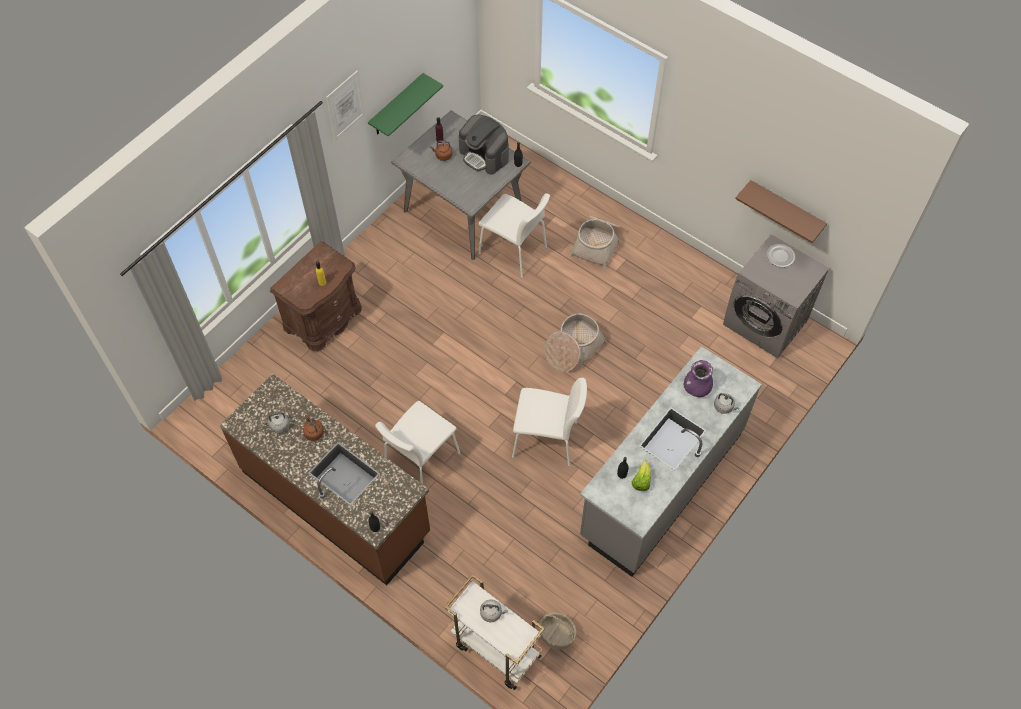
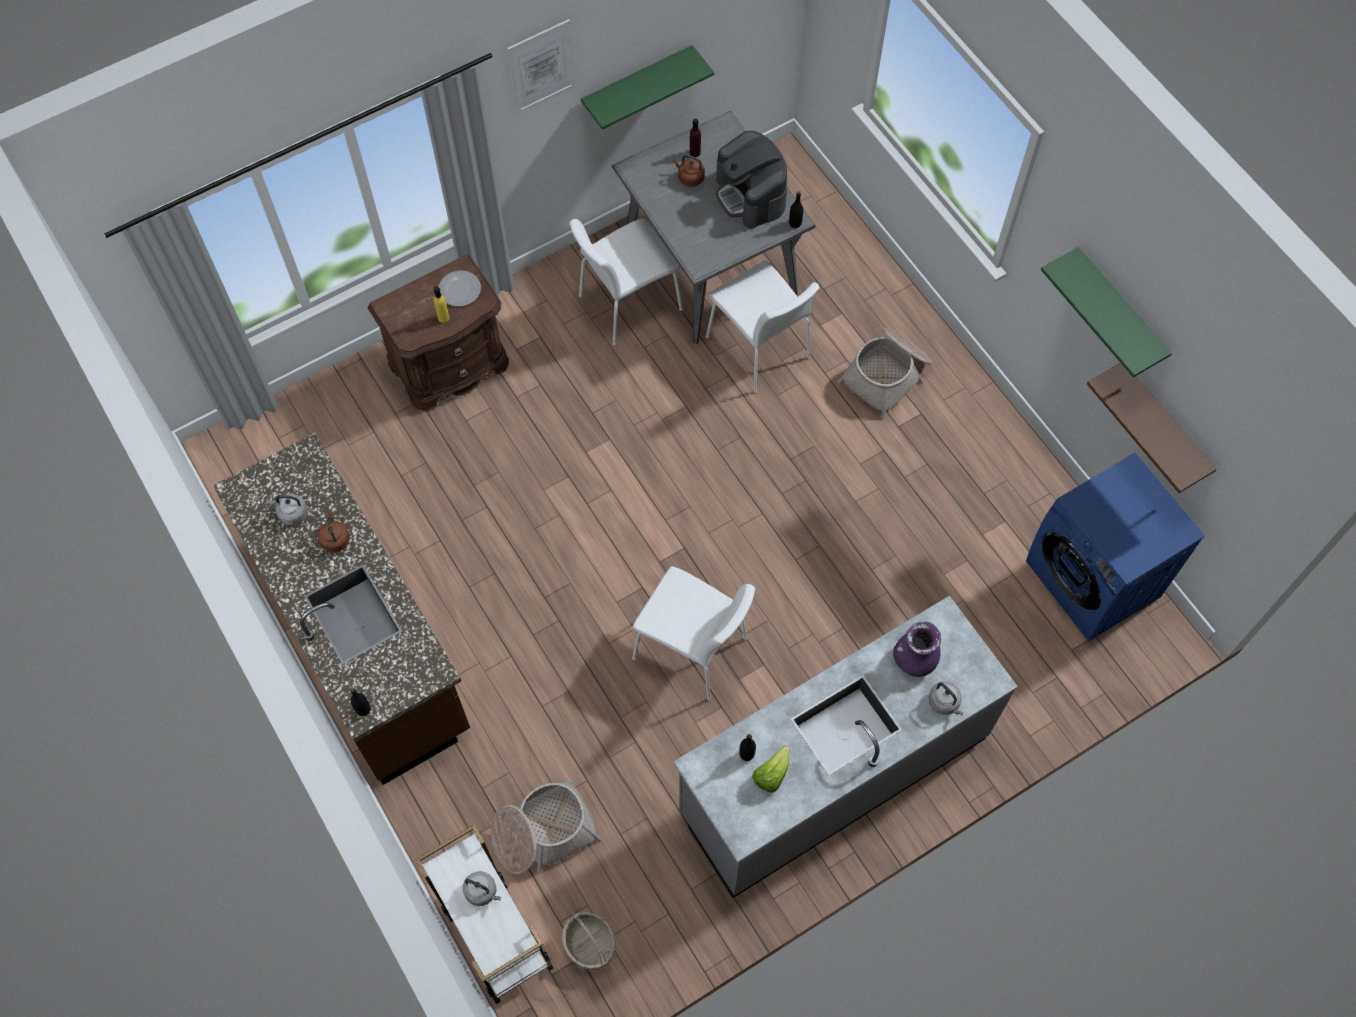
camera: 20 degrees right, 5 degrees up
(420, 461) = (500, 620): white chair -> white chair (627, 304)
(573, 348) = (786, 524): basket -> basket (543, 832)
(741, 150) = (1118, 311): none -> green shelf
(765, 324) = (1092, 581): grey washing machine -> blue washing machine
(780, 256) = (1133, 492): plate -> plate (459, 289)

